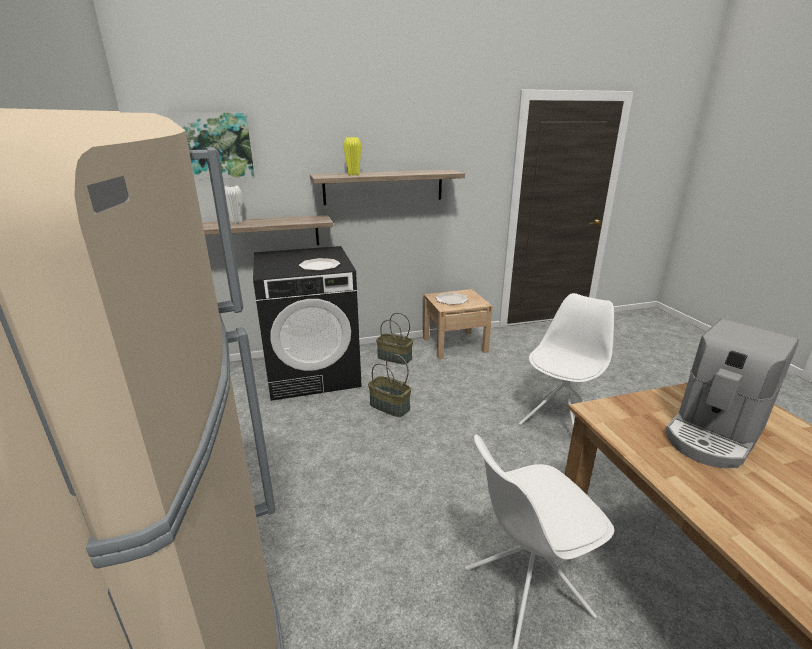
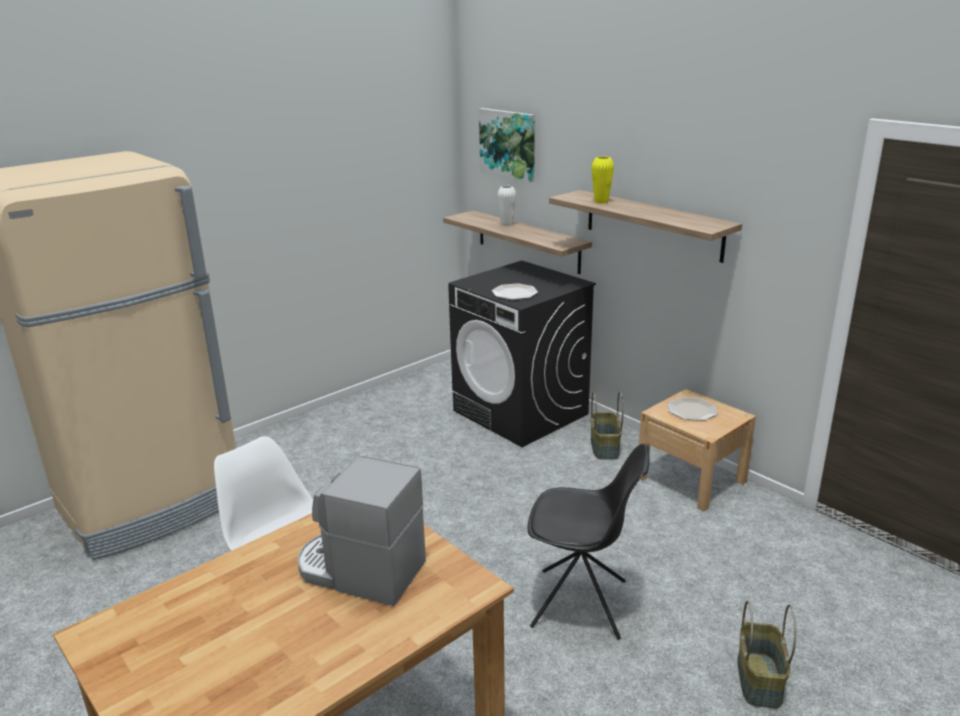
camera: 65 degrees right, 0 degrees up
(389, 406) = (500, 474): basket -> basket (758, 679)
(559, 420) = (582, 604): white chair -> black chair

